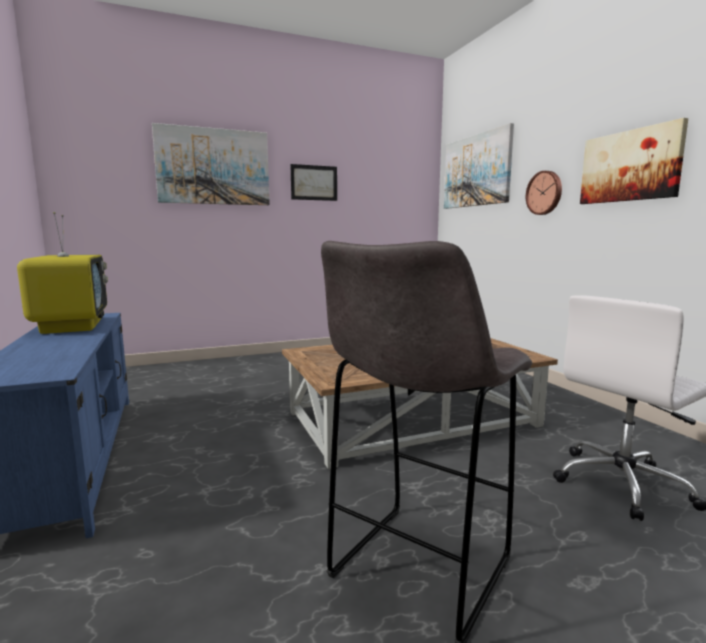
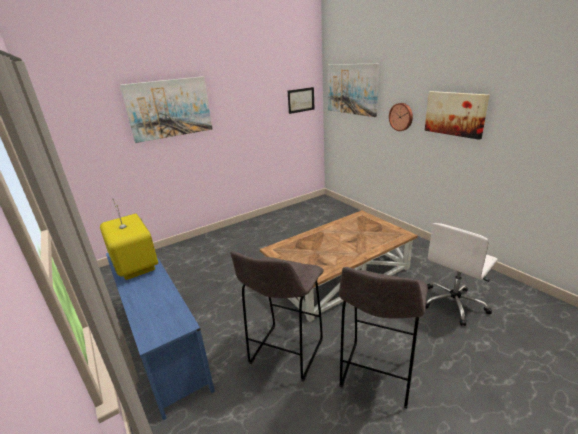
camera: 10 degrees left, 15 degrees up
(257, 504) = (285, 353): none -> grey stool
(314, 183) = (240, 106): picture -> picture (301, 100)

